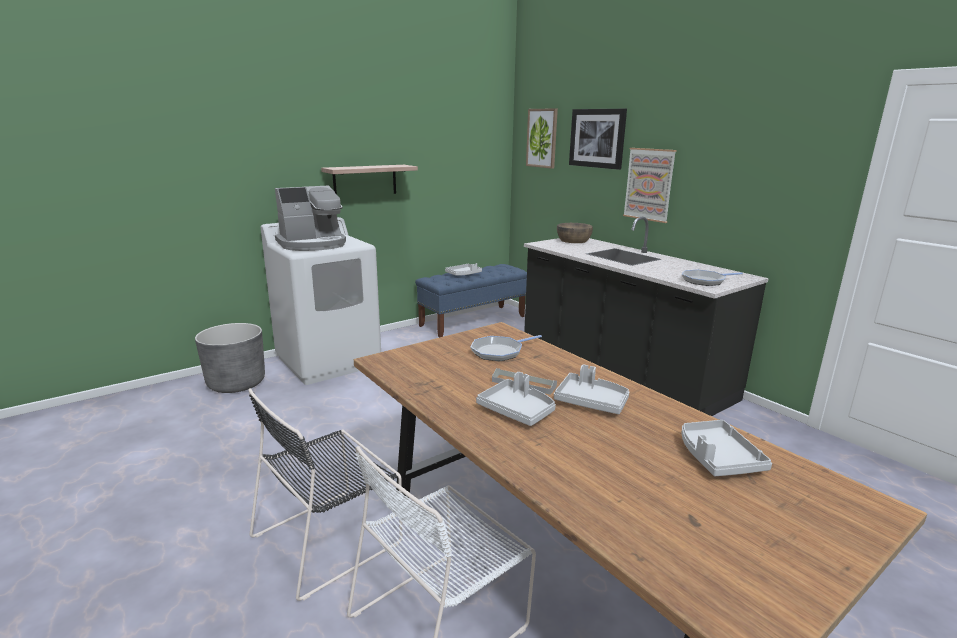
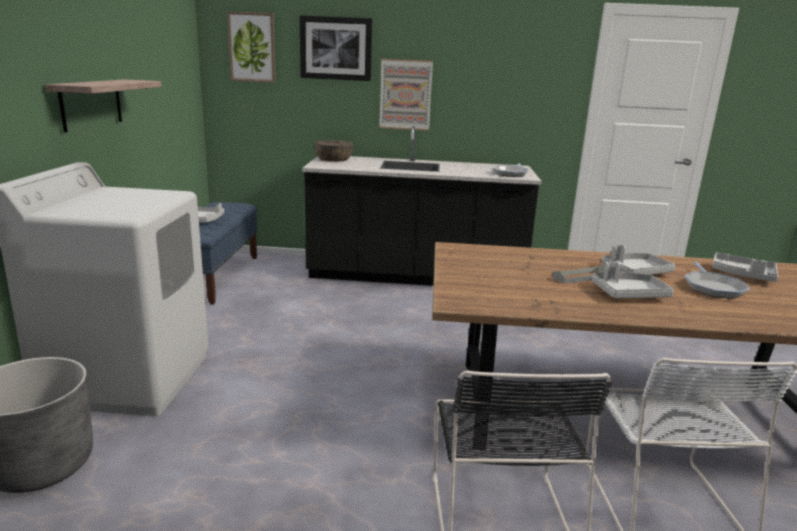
camera: 50 degrees left, 0 degrees up
(313, 244) = (111, 204): coffee machine -> none
(499, 352) = (504, 263): frying pan -> frying pan (712, 288)

